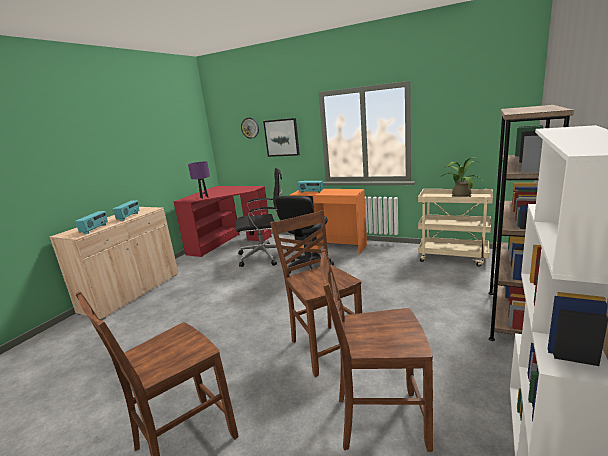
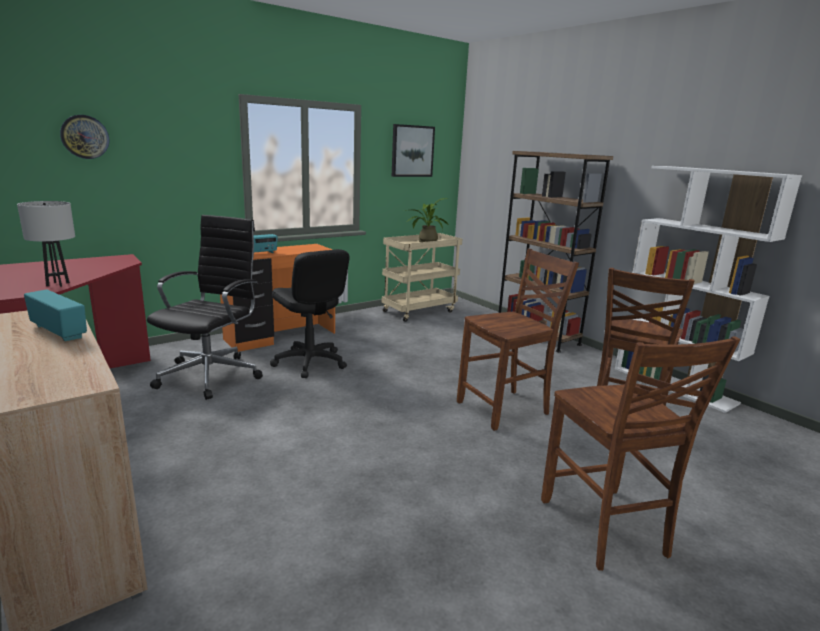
camera: 65 degrees left, 0 degrees up
(95, 229) = (74, 366): radio -> none
(204, 197) = (57, 284): purple table lamp -> white table lamp
(282, 137) = (164, 162): picture -> picture (412, 151)
(324, 347) = (505, 409): brown chair -> brown chair turned 150 degrees clockwise

